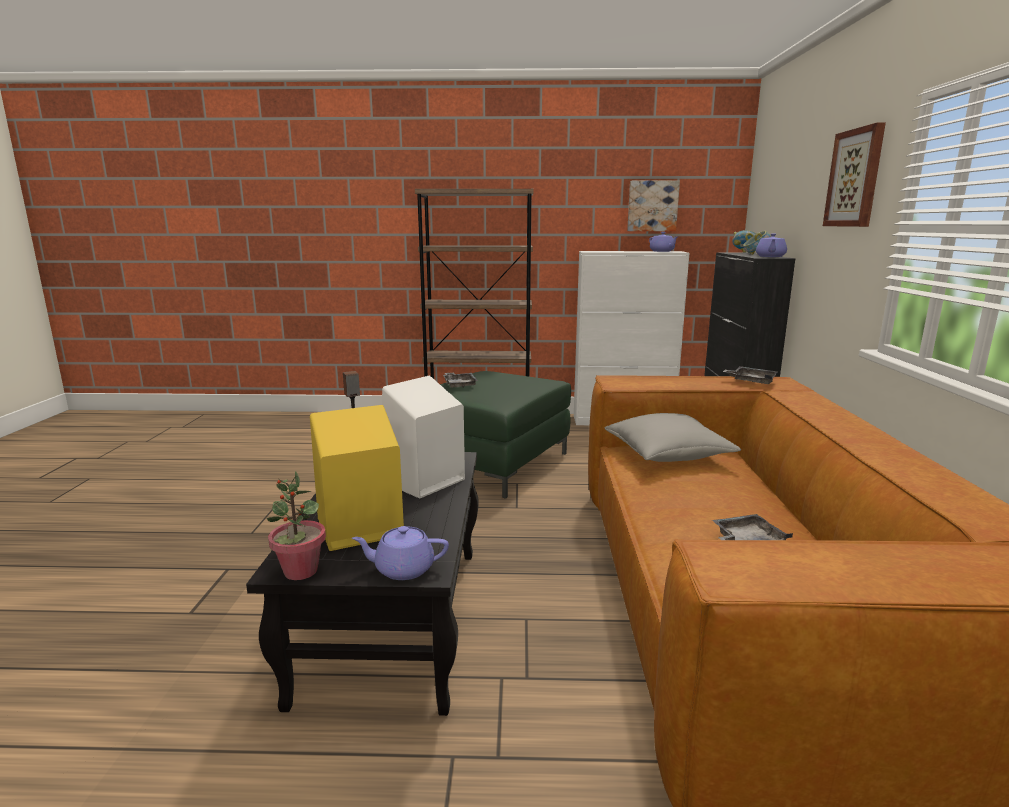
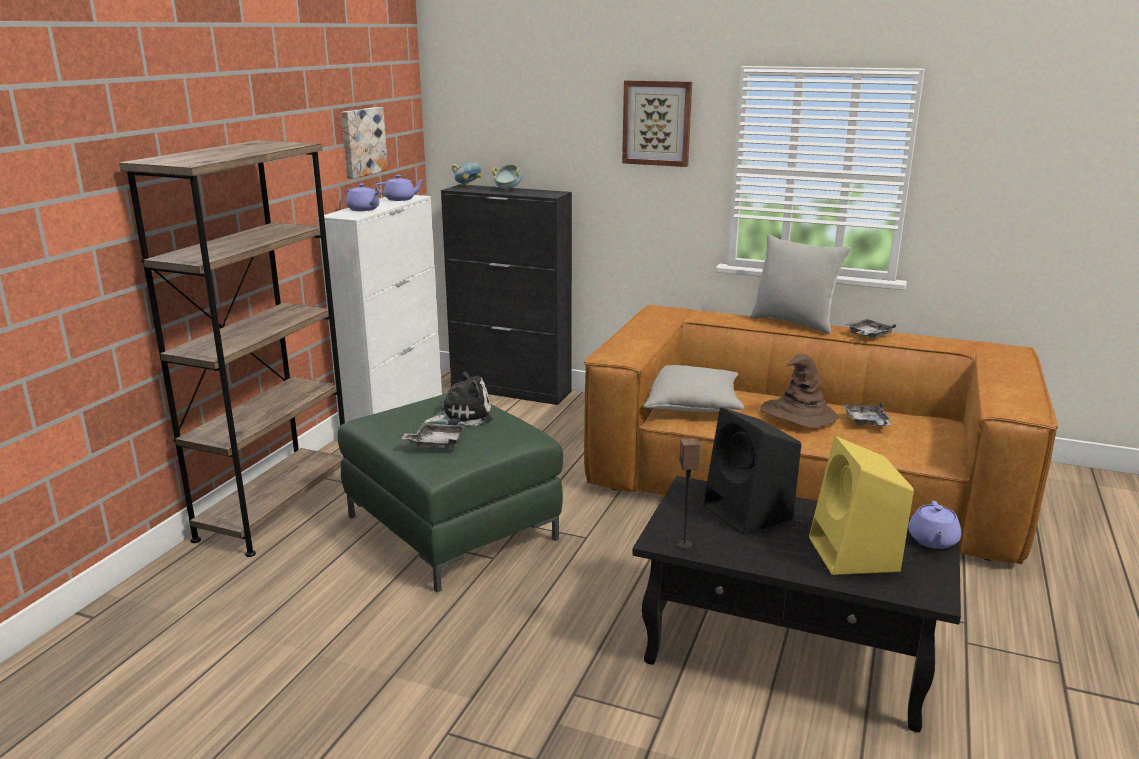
camera: 70 degrees left, 5 degrees up
(300, 571) = (937, 588): potted plant -> none
(421, 481) = (749, 513): white speaker -> black speaker
(509, 384) = (462, 415): none -> plush toy
(709, 501) = (798, 415): none -> brown hat
(751, 381) = (656, 317): grey tray -> grey tray (868, 335)
(770, 256) = (547, 193): purple teapot -> purple teapot (364, 209)
(865, 428) = (794, 323): none -> grey pillow

